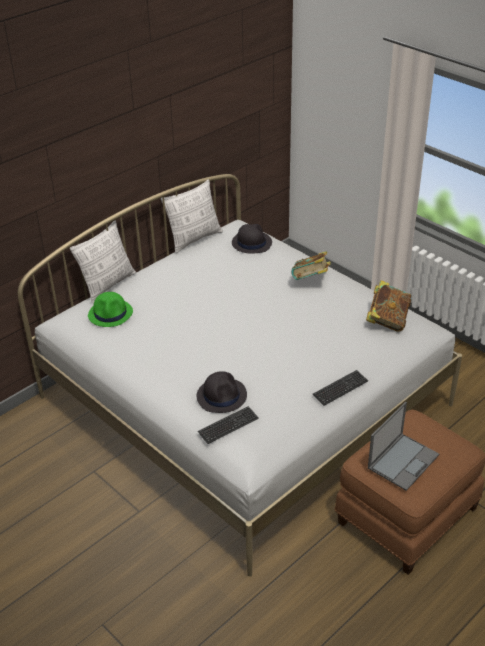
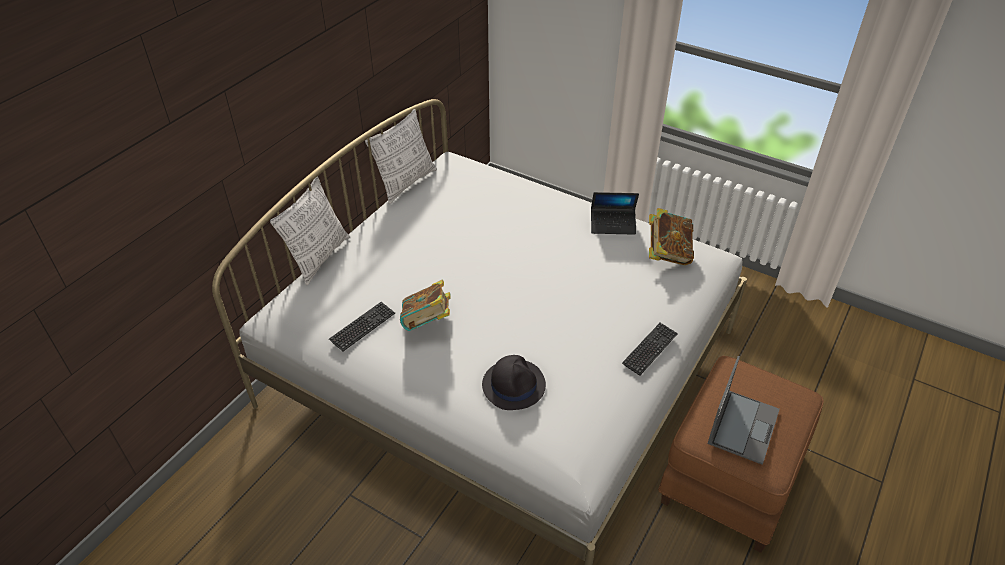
camera: 15 degrees left, 5 degrees up
(111, 314) = (336, 296): green hat -> none
(228, 426) = (536, 425): keyboard -> keyboard (362, 327)
(251, 243) = (476, 179): black hat -> none
(310, 280) = (562, 216): book -> book (427, 323)
(350, 292) = (613, 225): none -> laptop

